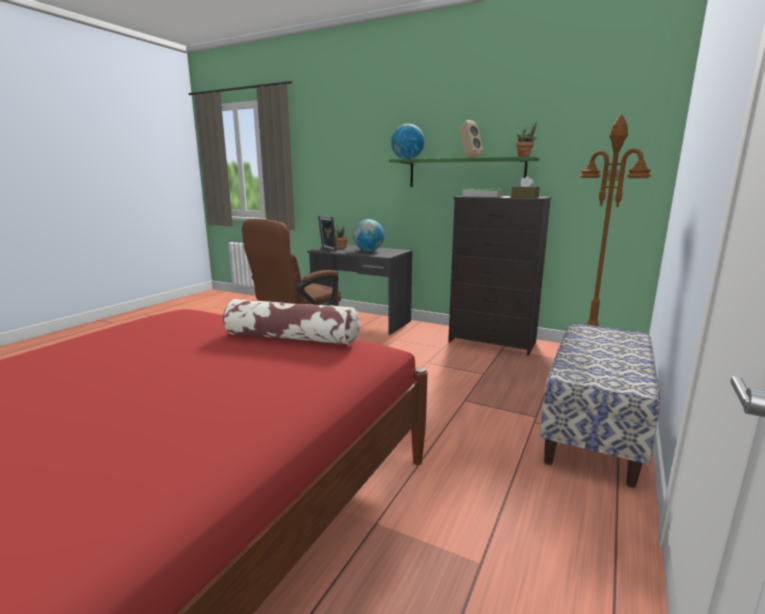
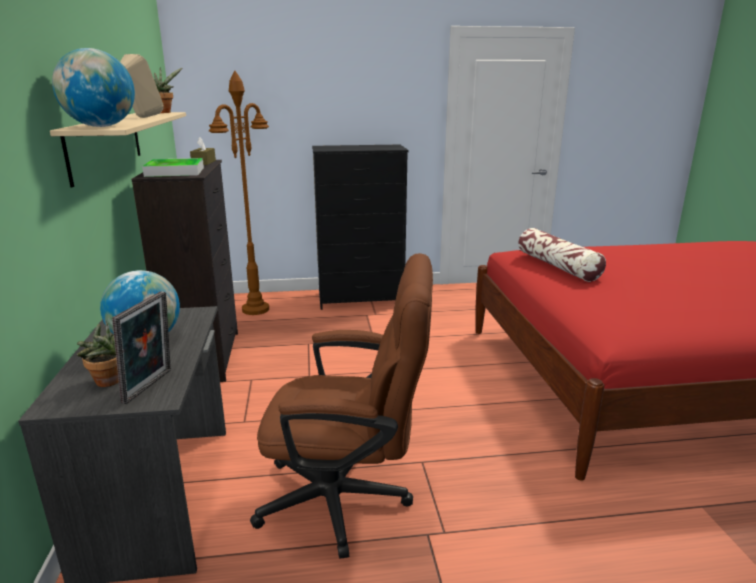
camera: 125 degrees left, 5 degrees up
(465, 173) = (106, 144): green shelf -> beige shelf
(594, 429) = (361, 299): bench -> black dresser

